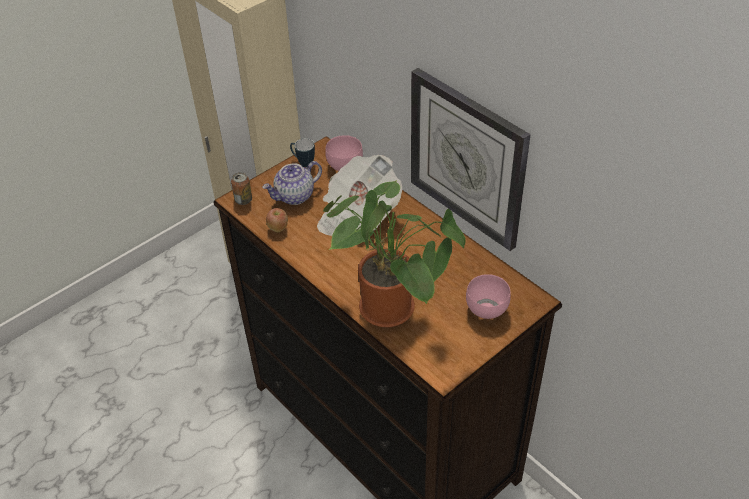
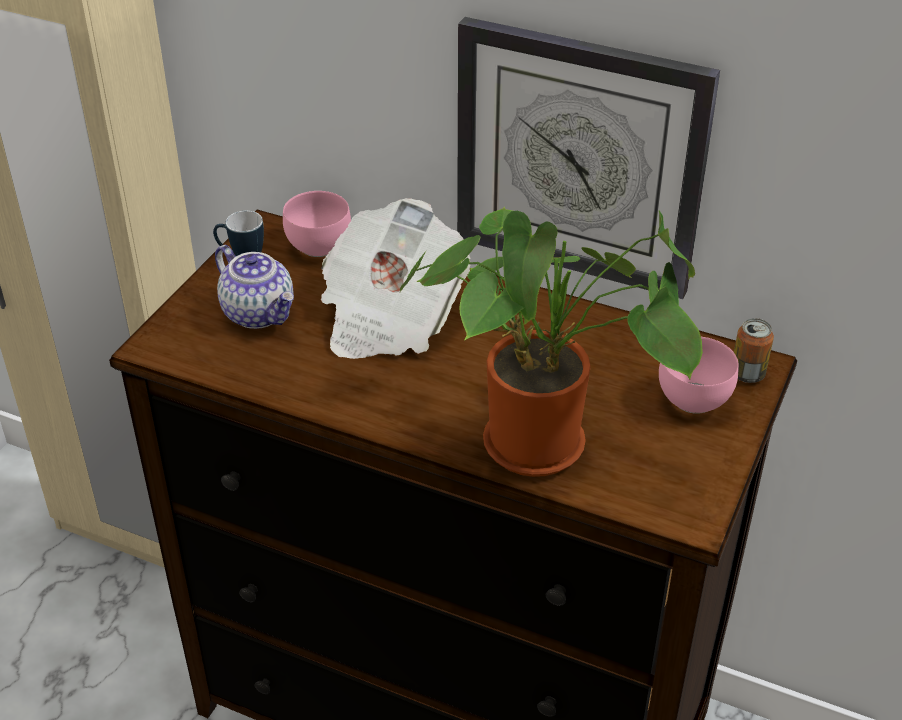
camera: 25 degrees left, 5 degrees down
(243, 200) = (168, 342): can -> can (747, 374)
(278, 228) = (261, 370): apple -> none
(294, 196) = (259, 313): teapot -> teapot turned 75 degrees counterclockwise

